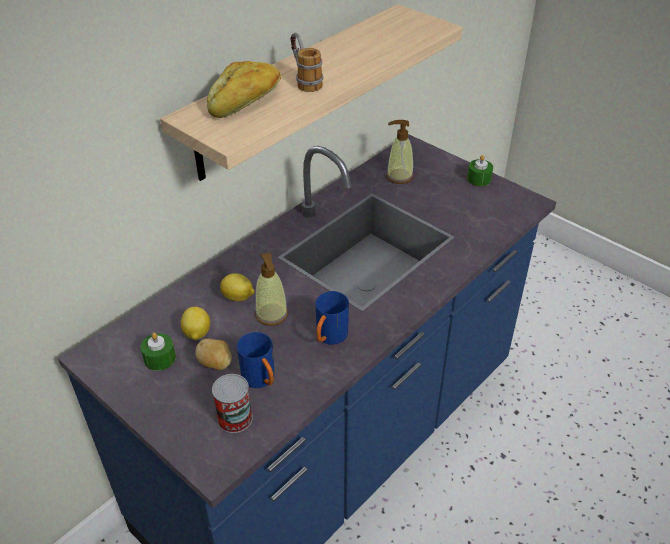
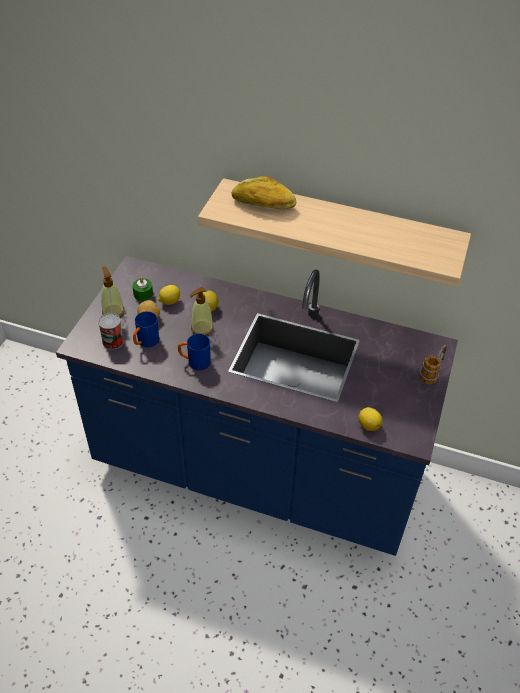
camera: 65 degrees right, 5 degrees up
(304, 81) = (307, 220): mug -> mug (432, 372)
(399, 176) = (392, 350): soap dispenser -> soap dispenser (113, 312)
(479, 179) = (425, 400): green candle -> none
(496, 225) = (368, 425): none -> lemon

